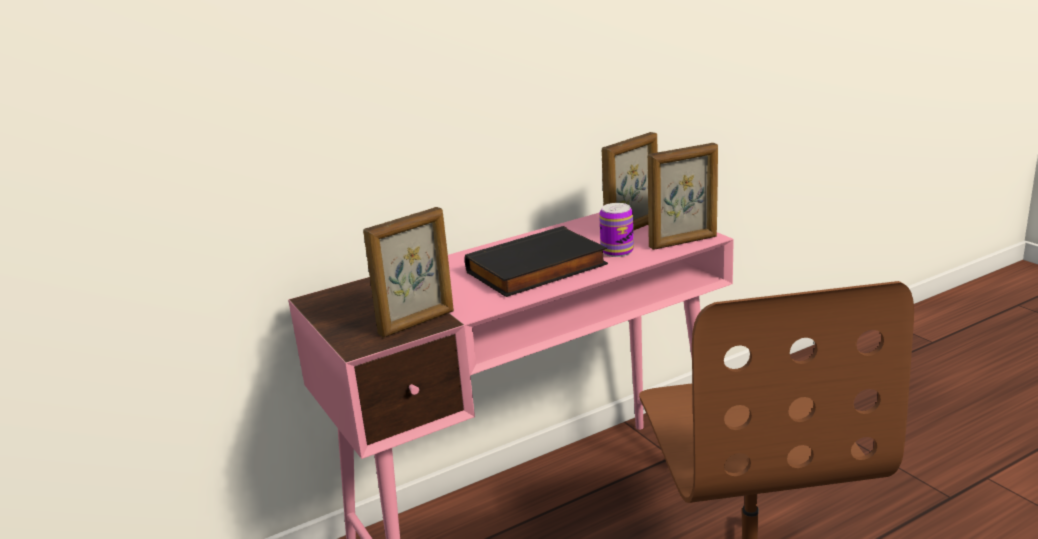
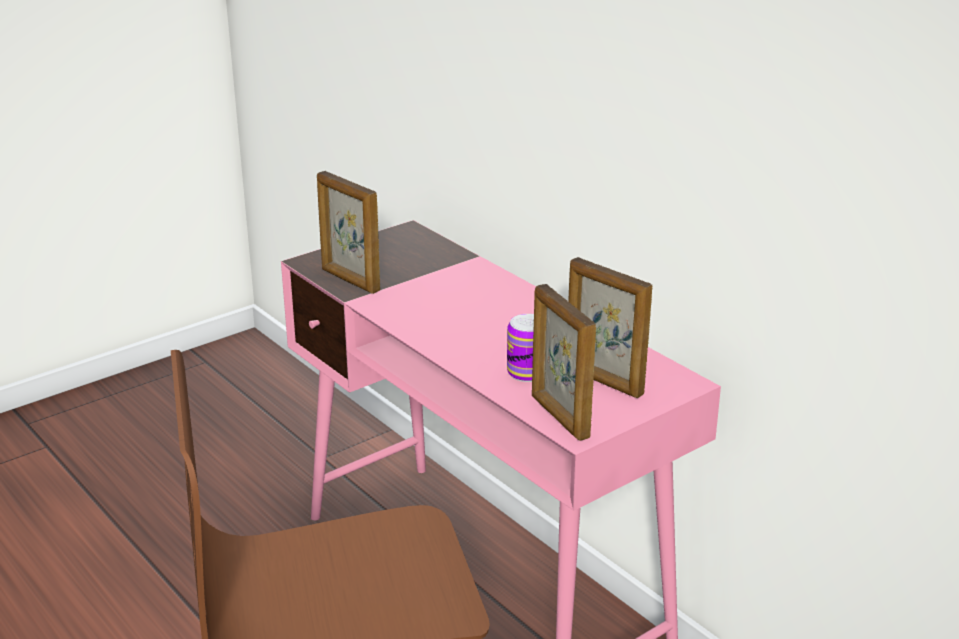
camera: 80 degrees right, 5 degrees up
(537, 270) = (473, 328): black book -> none

